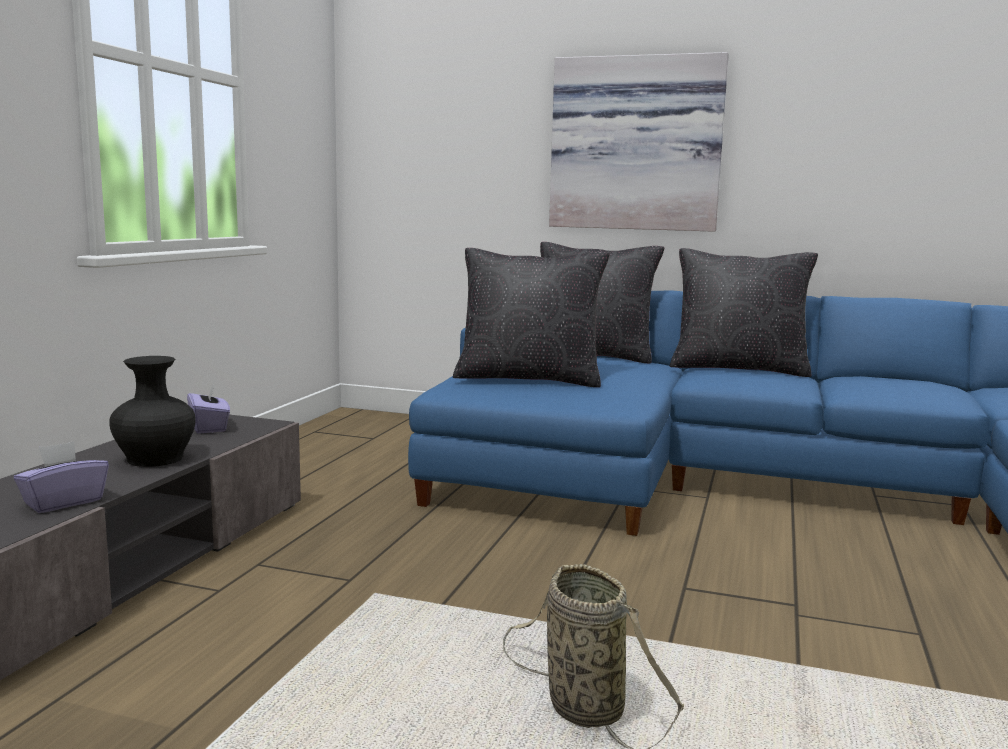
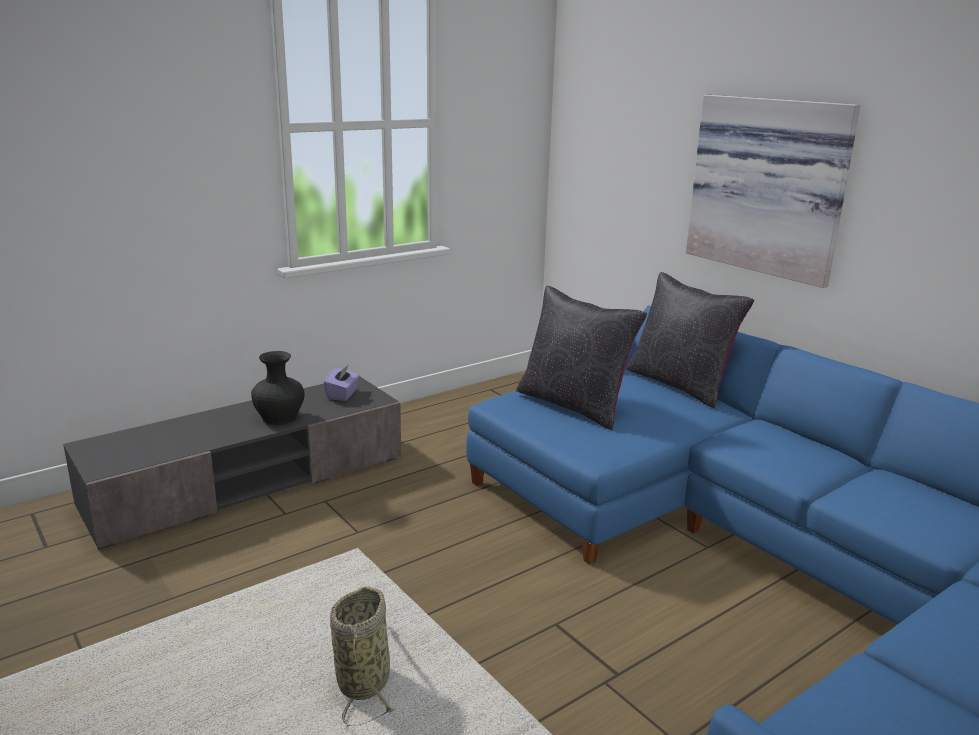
camera: 35 degrees right, 10 degrees up
(63, 502) = (197, 442): purple tissue box -> none
(738, 368) = (791, 435): black pillow -> none

